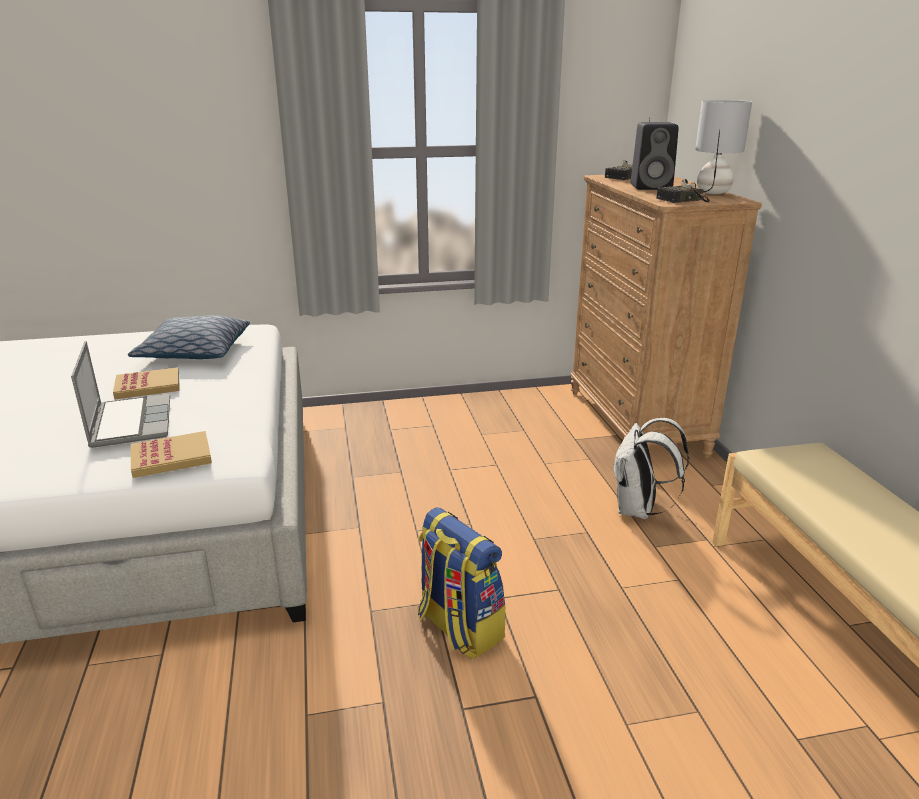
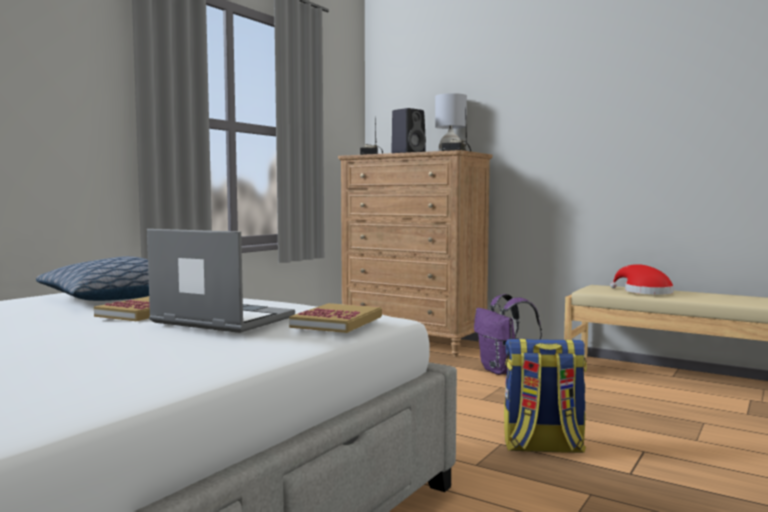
camera: 45 degrees left, 20 degrees down
(638, 510) = (503, 371): white backpack -> purple backpack
(834, 494) = (644, 292): none -> red hat

